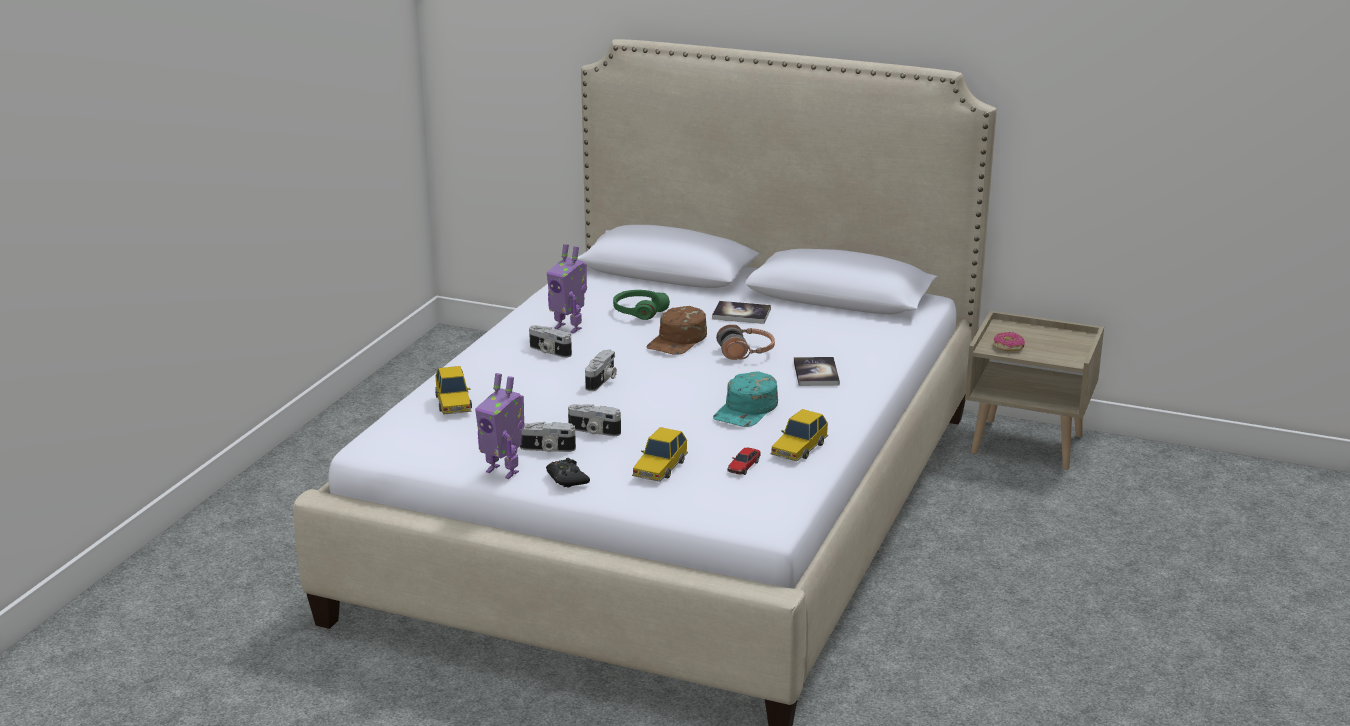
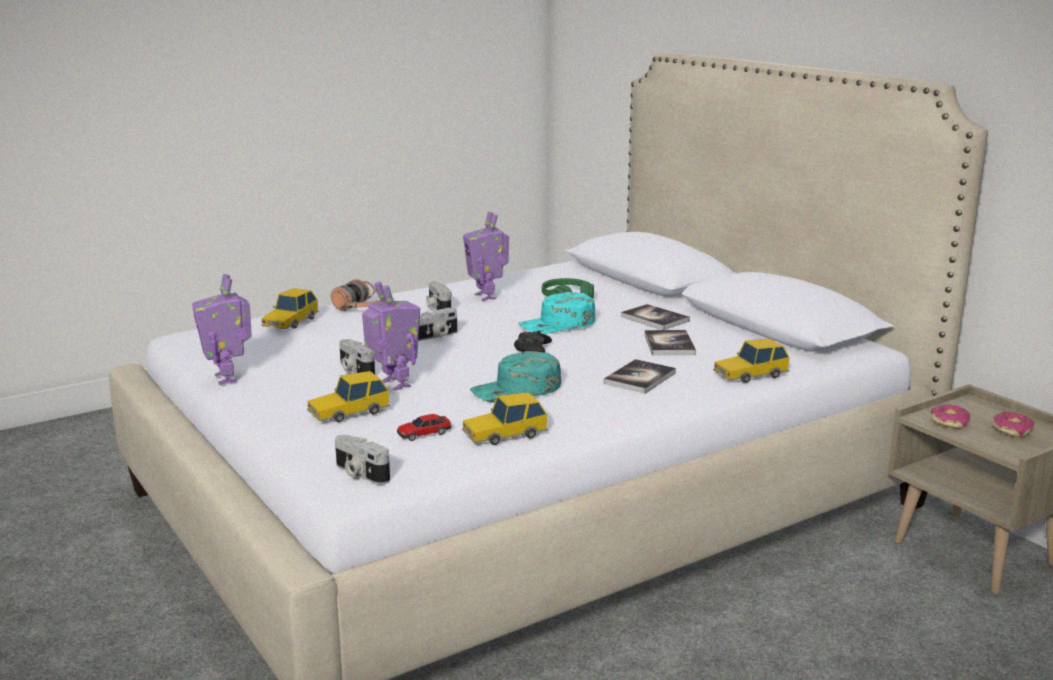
camera: 35 degrees right, 5 degrees down
(547, 449) = (292, 372): camera -> camera (360, 473)
(567, 479) = (261, 398): black game controller -> black game controller (532, 349)
(647, 434) = (394, 384): none -> toy robot
(678, 340) = (557, 324): brown cap -> turquoise cap
(746, 352) = (604, 347): headphones -> headphones (362, 308)
(790, 336) = (669, 344): none -> book
(884, 347) = (750, 374): none -> toy car
(1051, 341) = (1012, 430): none -> donut

